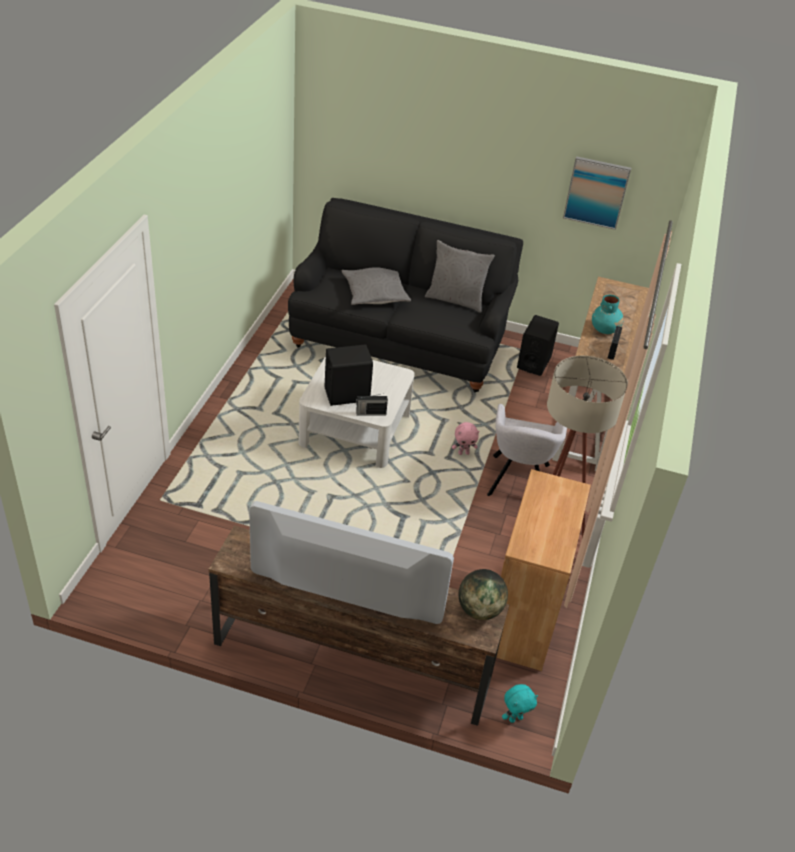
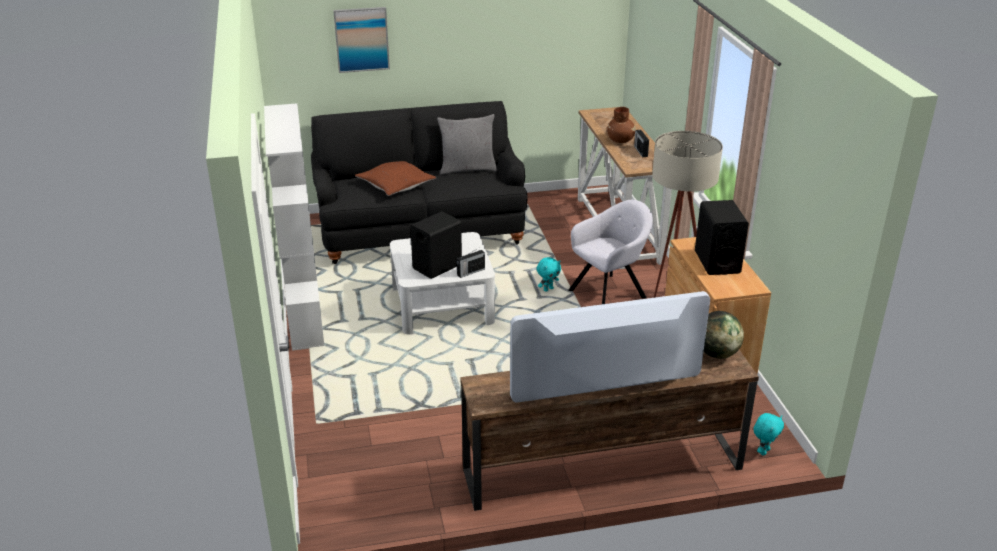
camera: 25 degrees left, 10 degrees down
(232, 391) = (304, 316): none -> white bookcase
(375, 293) = (395, 184): grey pillow -> brown pillow
(463, 453) = (548, 289): pink plush toy -> turquoise plush toy
(518, 482) = (609, 293): grey armchair -> grey armchair turned 105 degrees counterclockwise
(534, 362) = (542, 209): black speaker -> black speaker (717, 262)
(596, 192) = (555, 37): picture -> picture (361, 39)
(605, 329) = (620, 140): turquoise vase -> brown vase

